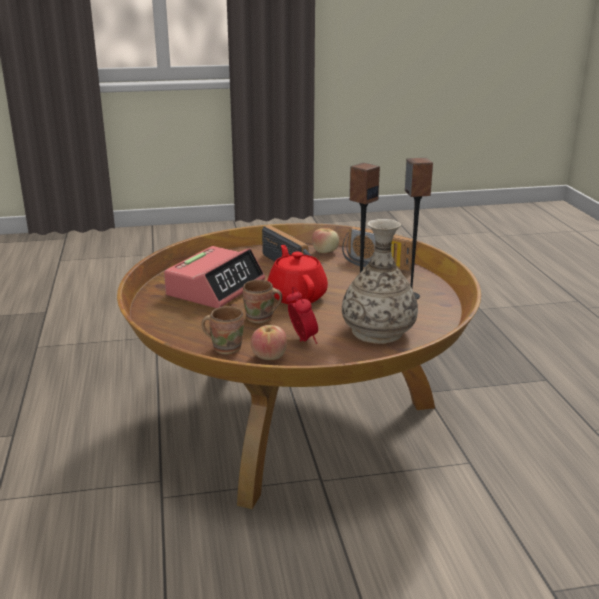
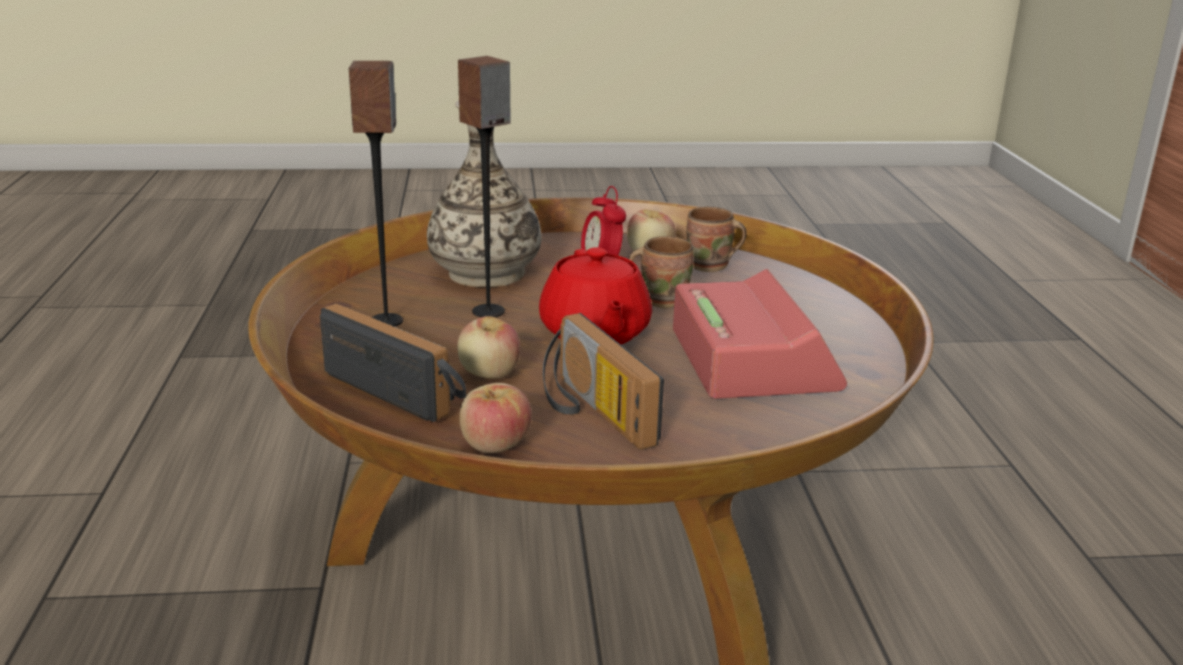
camera: 175 degrees left, 0 degrees up
(216, 288) = (752, 359): alarm clock -> alarm clock turned 135 degrees clockwise
(341, 274) = (489, 374): none -> apple

